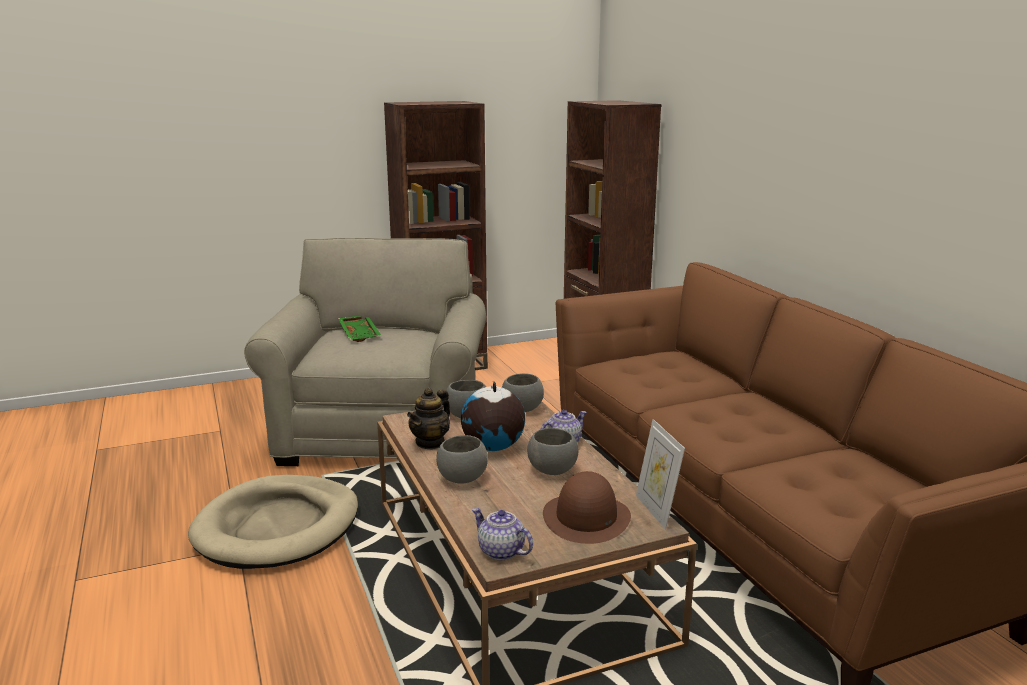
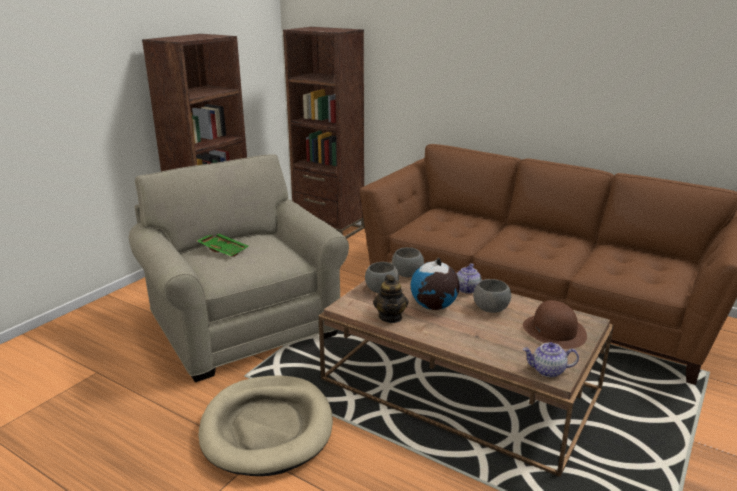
camera: 35 degrees left, 5 degrees up
(461, 479) = (451, 334): grey bowl -> none
(656, 510) = (578, 313): picture frame -> none

